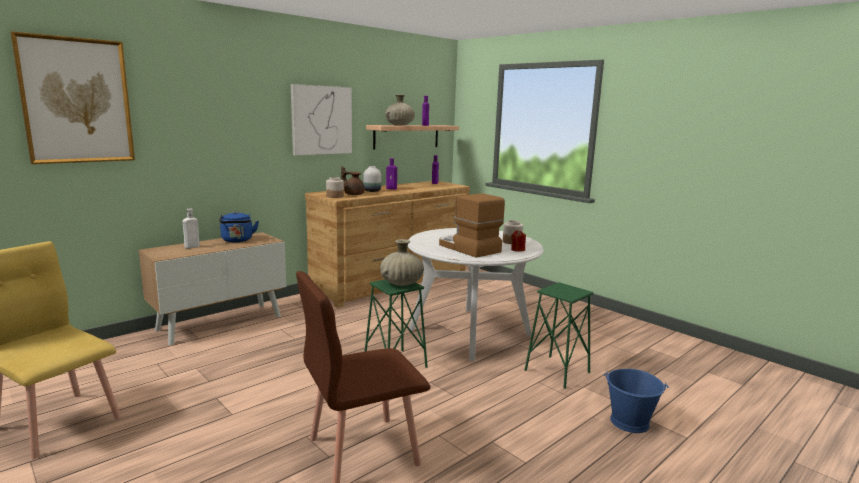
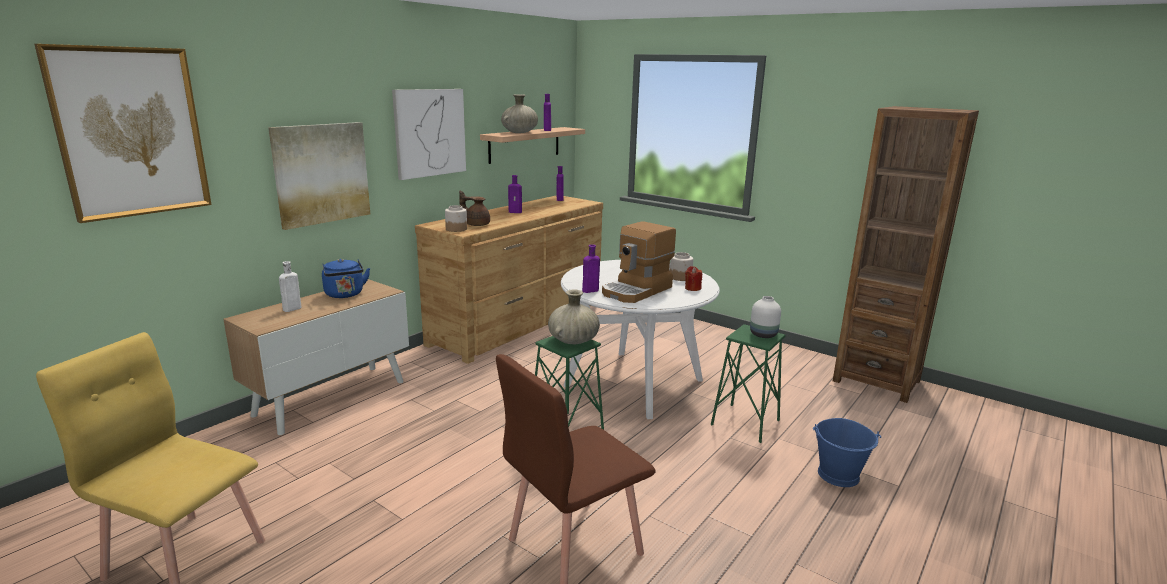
camera: 10 degrees left, 5 degrees up
(227, 144) = (321, 173): none -> picture
(372, 191) = (495, 217): white vase -> white vase (763, 334)
(426, 246) = (589, 291): none -> purple bottle
(468, 248) = (637, 291): coffee machine -> coffee machine turned 90 degrees counterclockwise
(697, 349) = (876, 381): none -> brown bookcase

